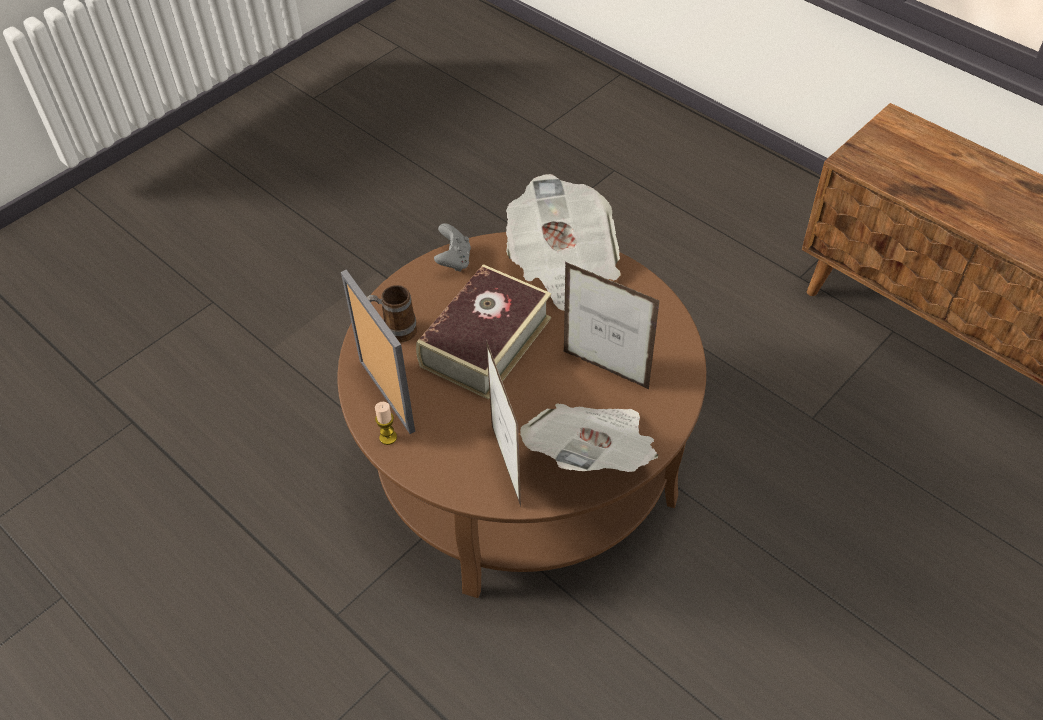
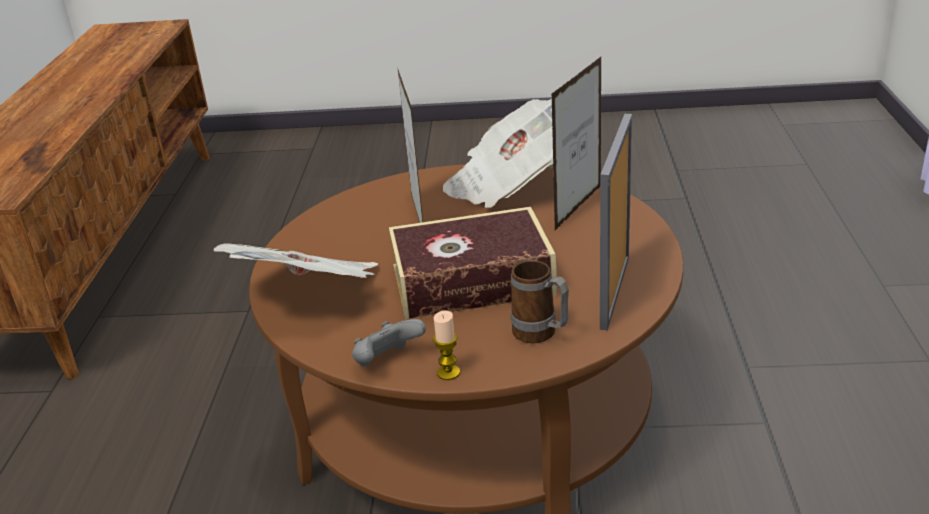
camera: 130 degrees left, 20 degrees down
(388, 437) = (650, 264): candle -> candle (448, 373)

